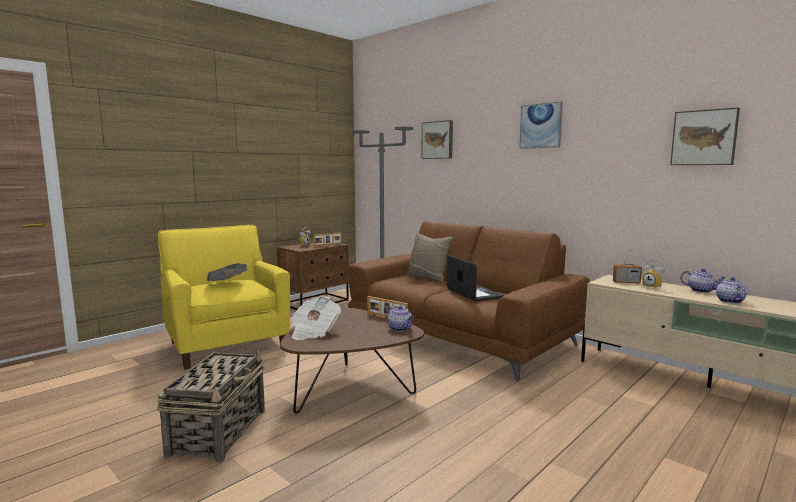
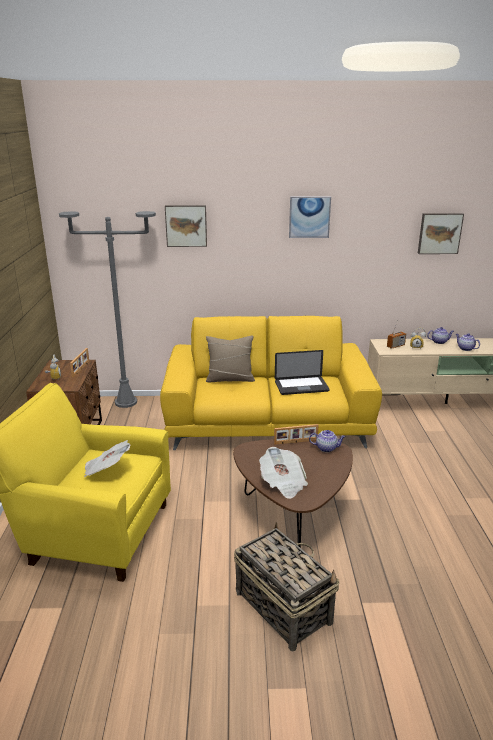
camera: 45 degrees left, 15 degrees up
(460, 335) = (268, 421): brown sofa -> yellow sofa
(474, 293) = (301, 386): laptop -> laptop turned 150 degrees clockwise

